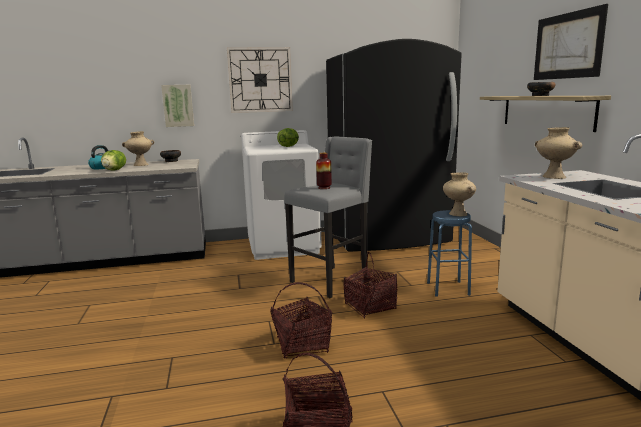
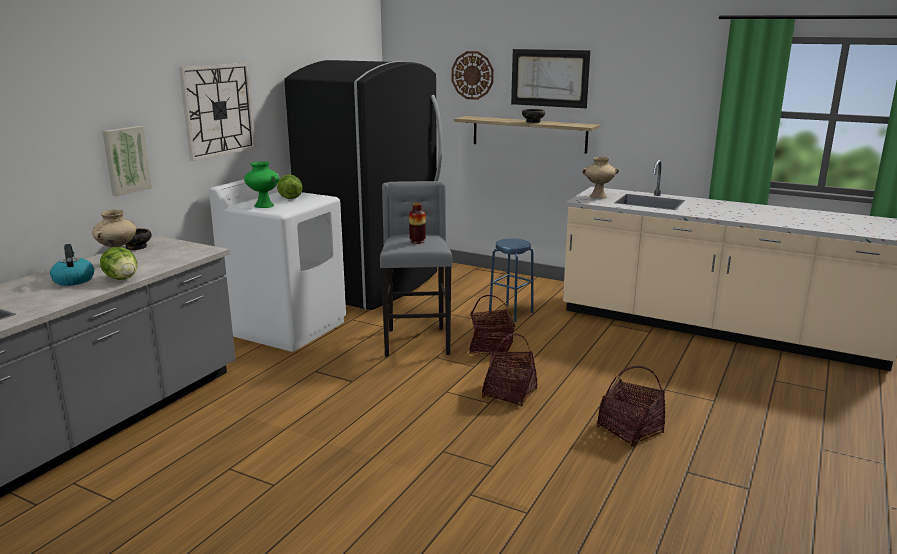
camera: 50 degrees left, 5 degrees up
(260, 148) = (263, 206): none -> green vase
(457, 214) = (516, 241): beige vase -> none
(509, 54) = (472, 75): none -> wall clock

